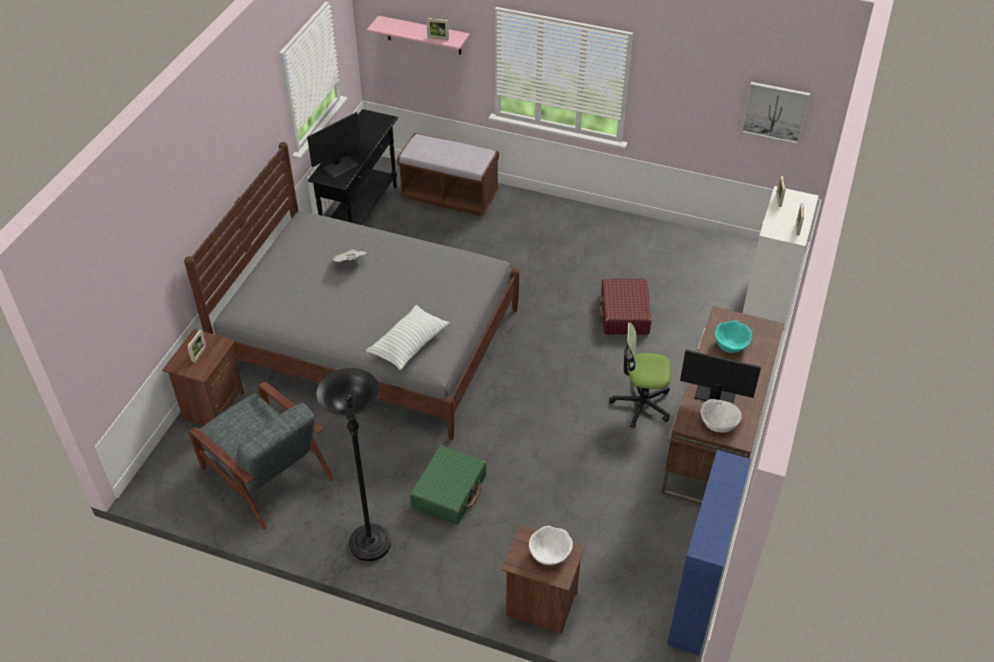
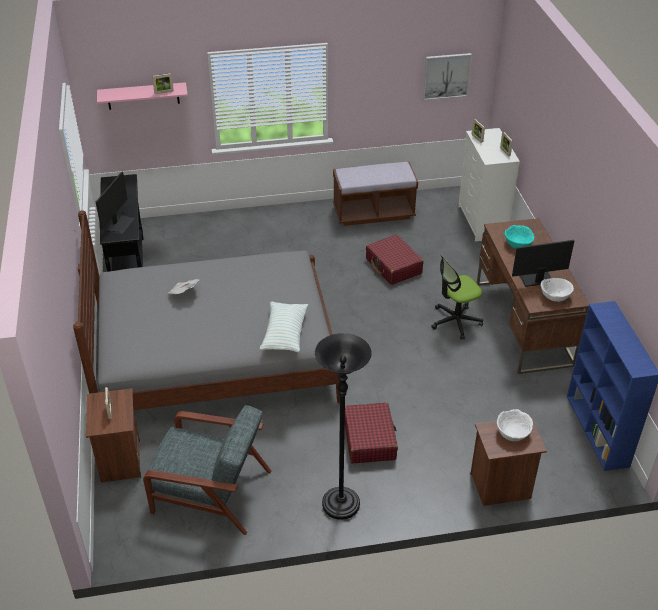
camera: 30 degrees left, 5 degrees down
(449, 196) = (193, 231): brown bench -> brown bench (373, 213)
(449, 491) = (369, 439): green suitcase -> red suitcase

